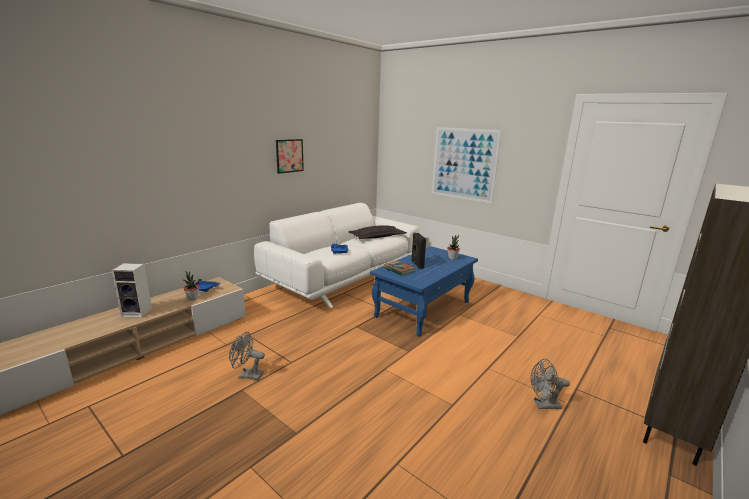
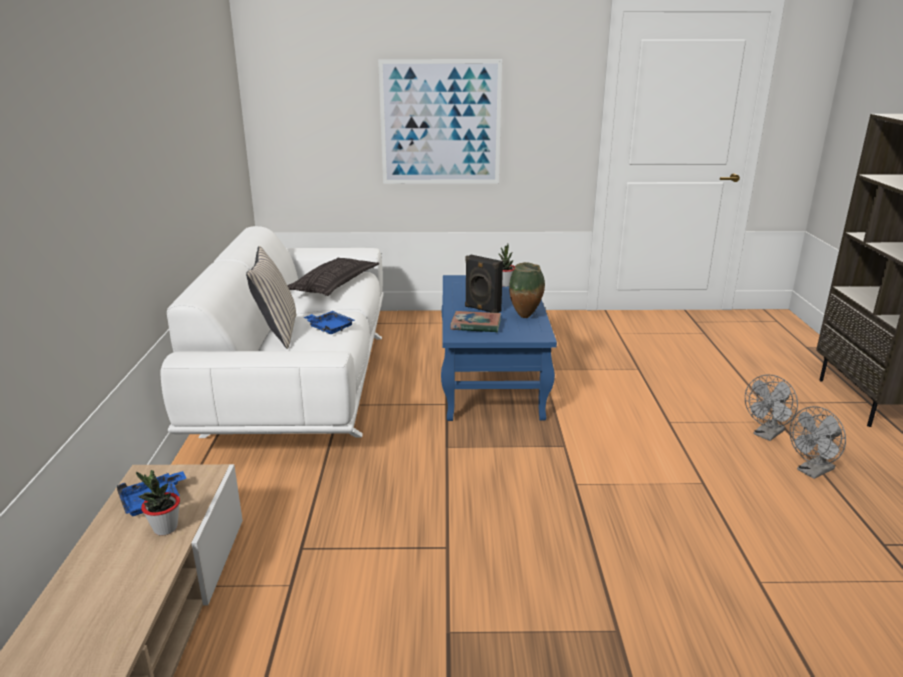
camera: 40 degrees left, 5 degrees up
(138, 312) = (94, 617): speaker -> none
(247, 375) = (417, 606): grey fan -> grey fan (812, 472)
(289, 156) = (161, 149): picture -> none
(321, 248) = (277, 332): none -> beige pillow
(430, 274) = (526, 317): none -> vase

